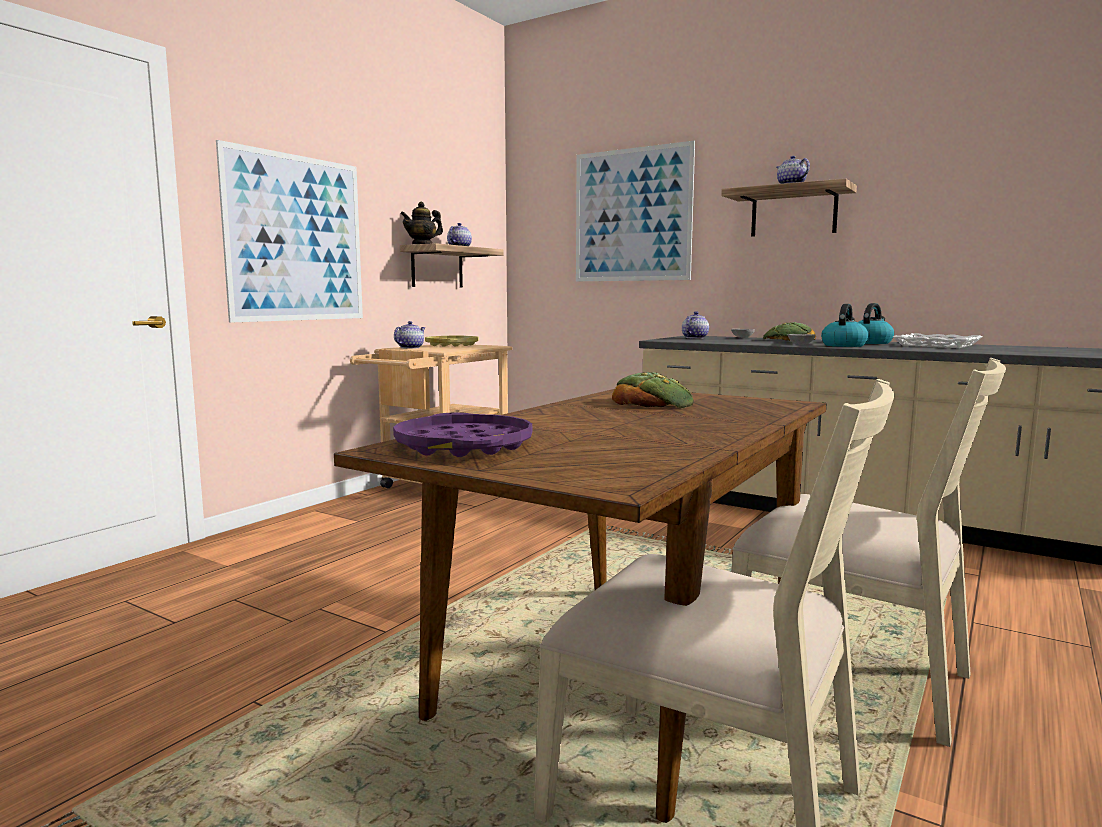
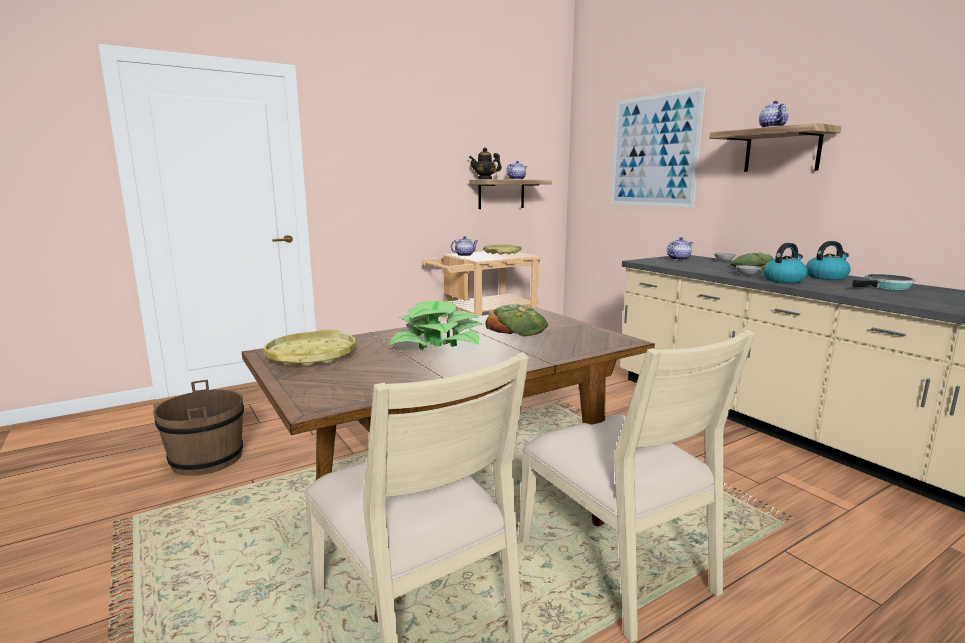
camera: 25 degrees right, 5 degrees up
(131, 692) = (206, 459): none -> brown bucket
(296, 238) = (386, 180): picture -> none
(464, 446) = (312, 356): purple tray -> yellow tray
(598, 420) = (439, 342): none -> potted plant
(937, 345) = (885, 287): white tray -> frying pan

